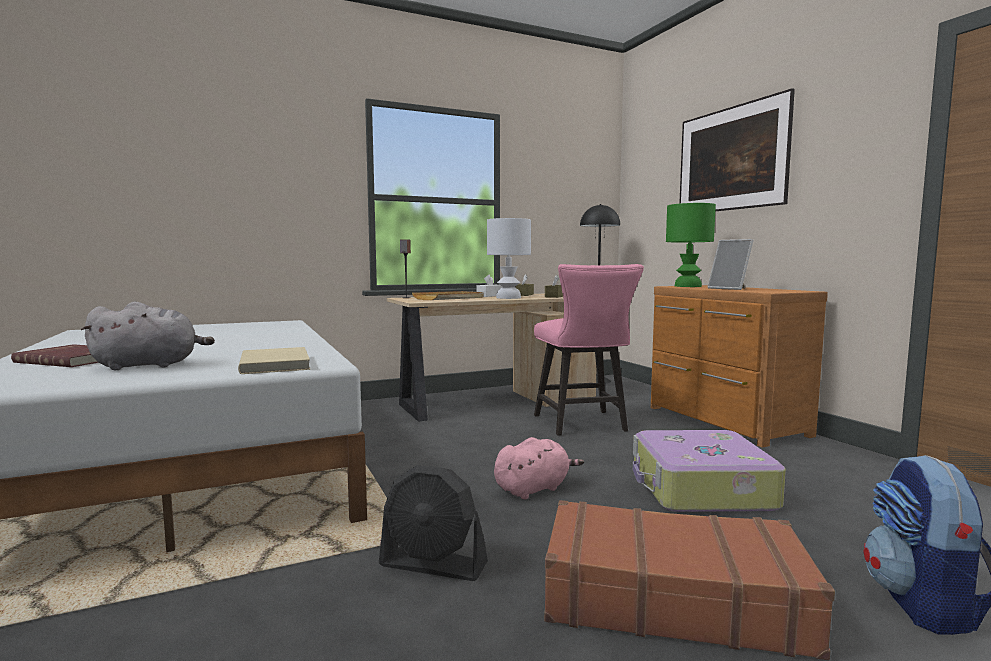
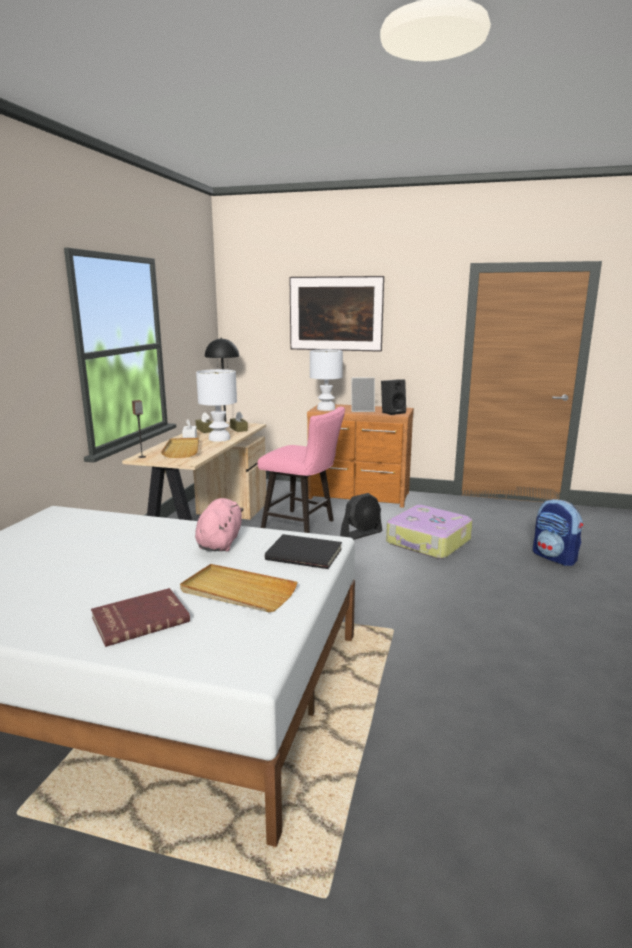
camera: 50 degrees left, 10 degrees up
(150, 365) = (237, 592): grey plush toy -> beige tray
(277, 364) = (304, 554): beige book -> black book
(433, 565) = (428, 633): black fan -> black fan (361, 534)
(534, 489) = (374, 576): pink plush toy -> pink plush toy (220, 542)
(671, 598) = (511, 594): brown suitcase -> none
(687, 286) = (325, 409): green table lamp -> white table lamp
(767, 291) = (393, 412): none -> black speaker

